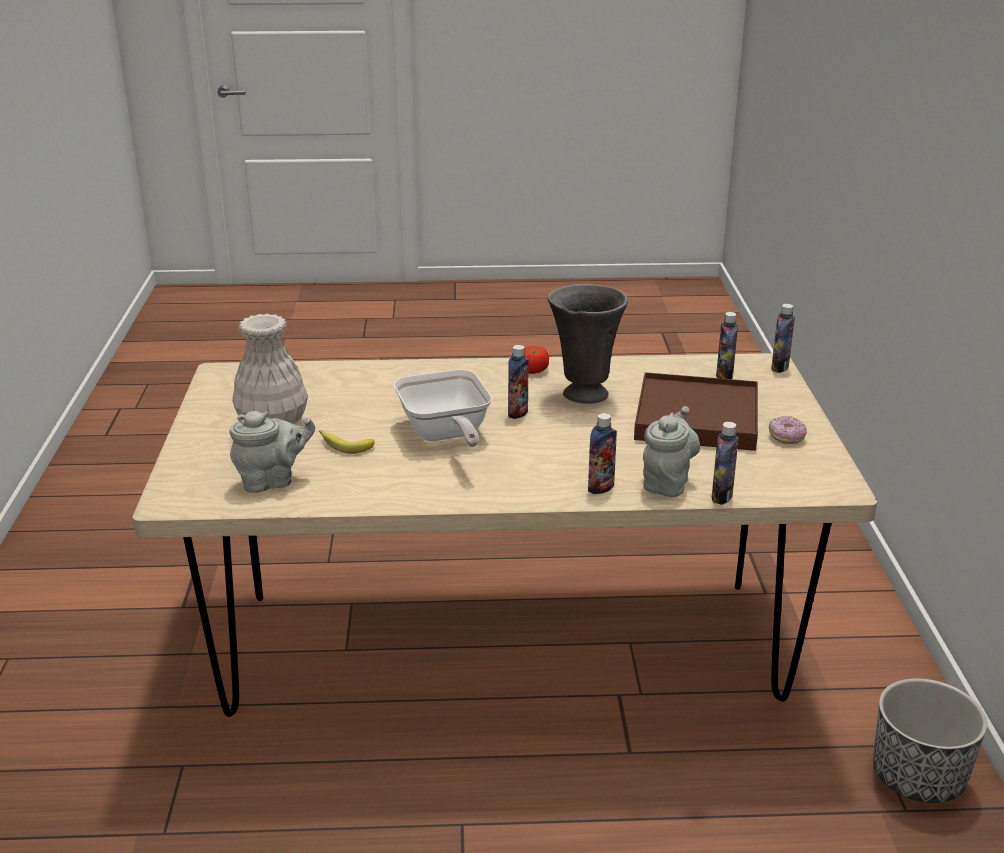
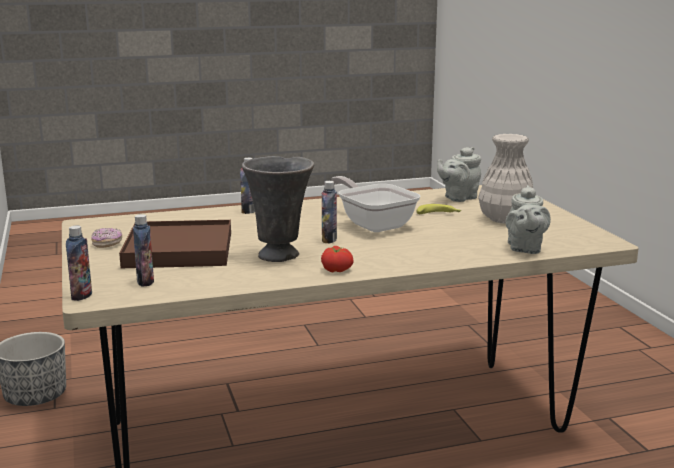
camera: 165 degrees right, 10 degrees down
(667, 482) = (205, 216): grey teapot -> grey teapot (524, 249)
(721, 497) = (169, 214): bottle -> none

